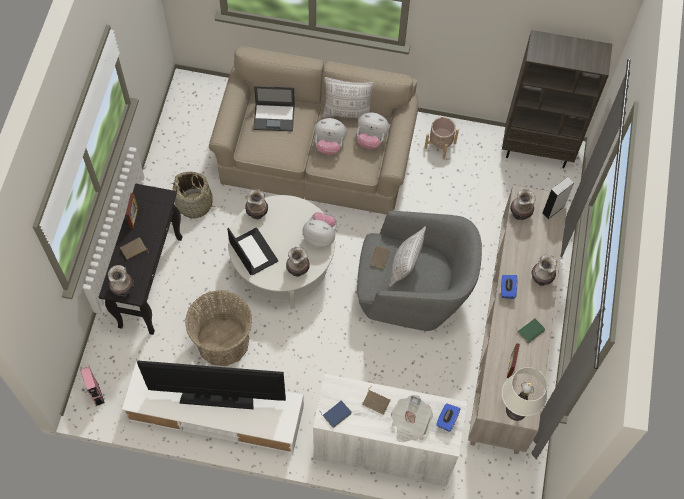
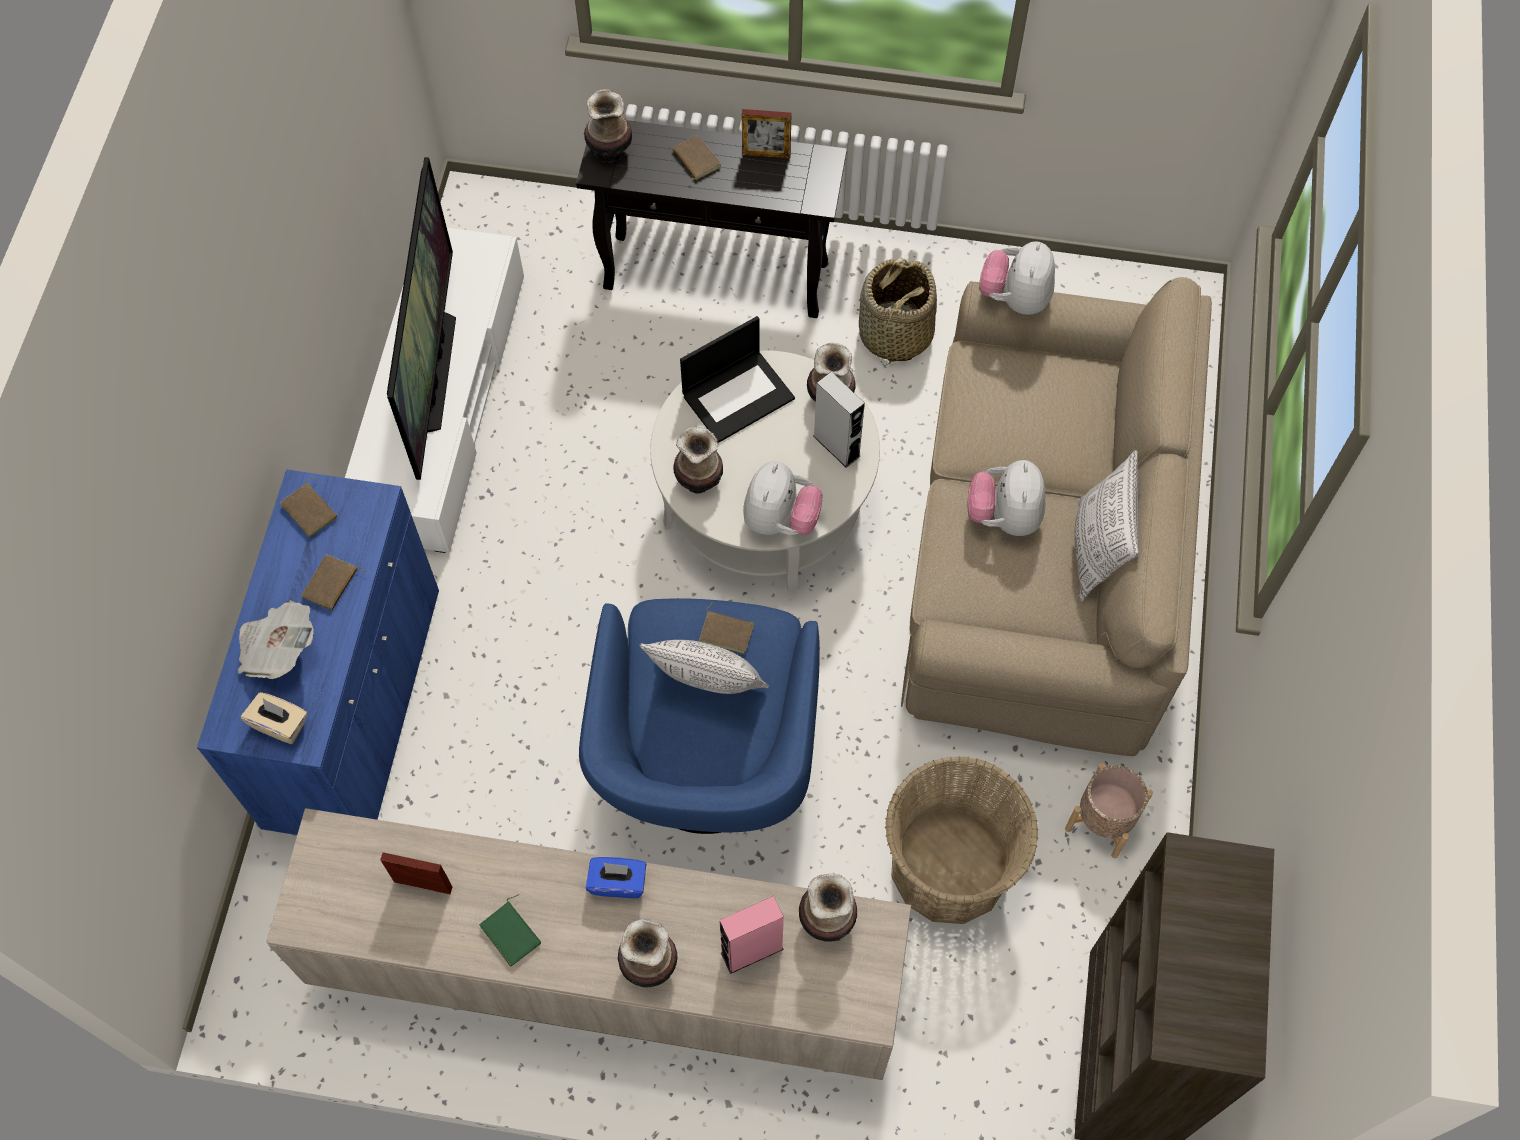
camera: 90 degrees right, 0 degrees up
(96, 394) = (486, 215): pink speaker -> pink speaker (752, 951)
(223, 341) = (591, 405): basket -> basket (949, 866)
(274, 117) = (1062, 403): laptop -> none
(336, 413) = (311, 510): blue book -> brown book
(371, 139) = (1030, 603): plush toy -> plush toy (1015, 298)
(384, 448) = (354, 708): white cabinet -> blue cabinet
(413, 293) = (706, 761): grey armchair -> blue armchair
(447, 420) = (280, 724): blue tissue box -> beige tissue box
(516, 410) = (316, 893): white table lamp -> none
(553, 209) = (844, 1004): grey speaker -> grey speaker (836, 446)

